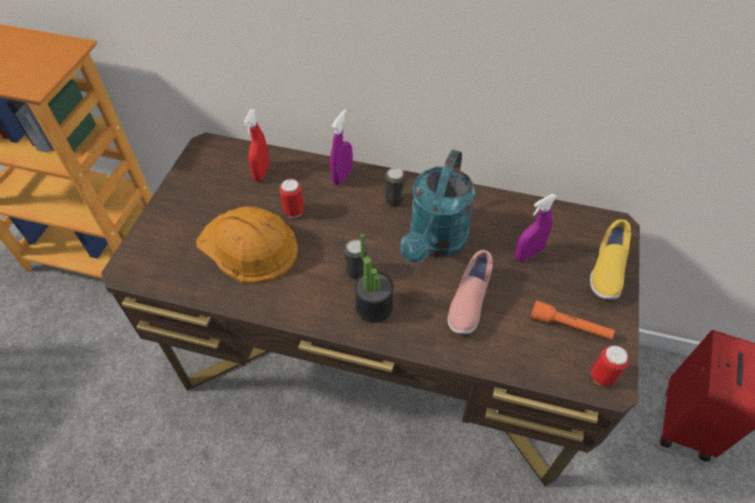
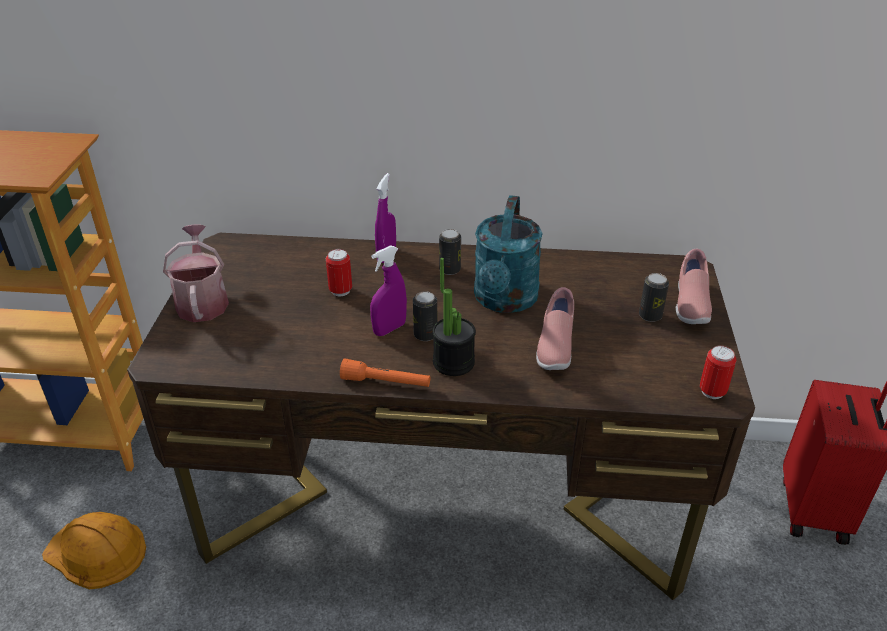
camera: 10 degrees left, 15 degrees down
(176, 207) = (202, 301): none -> watering can
(248, 247) = (297, 326): orange hard hat -> orange hard hat (96, 552)
(262, 172) = (294, 261): red spray bottle -> none
(528, 254) = (606, 299): purple spray bottle -> purple spray bottle (389, 329)
(564, 278) = (650, 315): none -> can
(570, 326) = (667, 354): orange flashlight -> orange flashlight (386, 382)
(606, 270) = (690, 304): yellow shoe -> pink shoe

